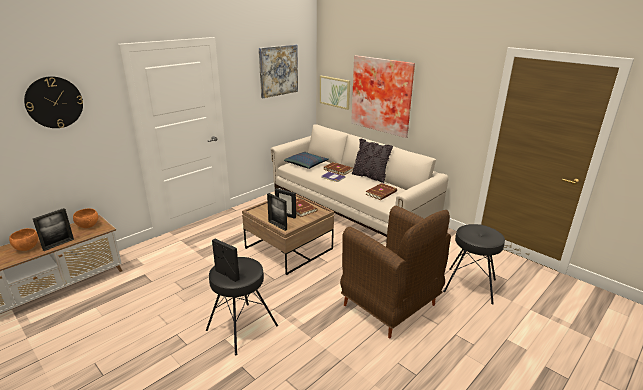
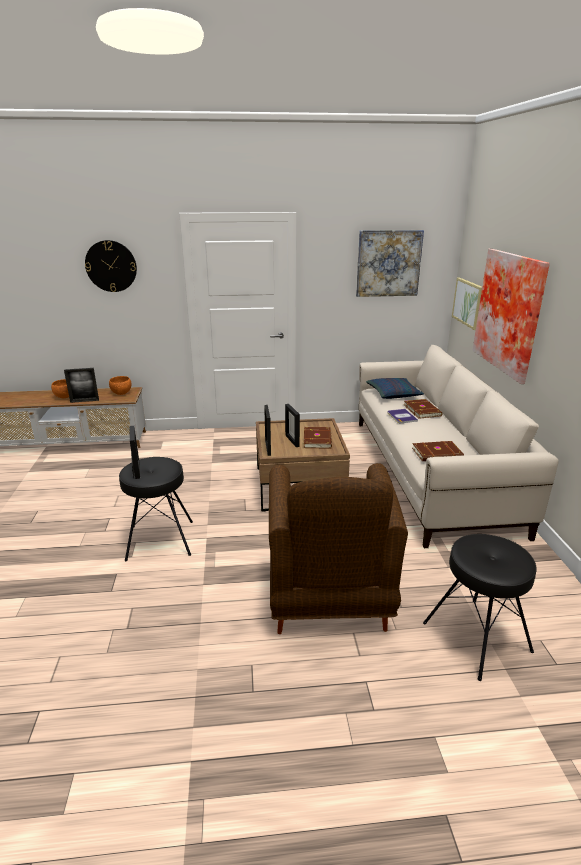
camera: 40 degrees right, 0 degrees up
(370, 177) = (455, 431): black pillow -> none

